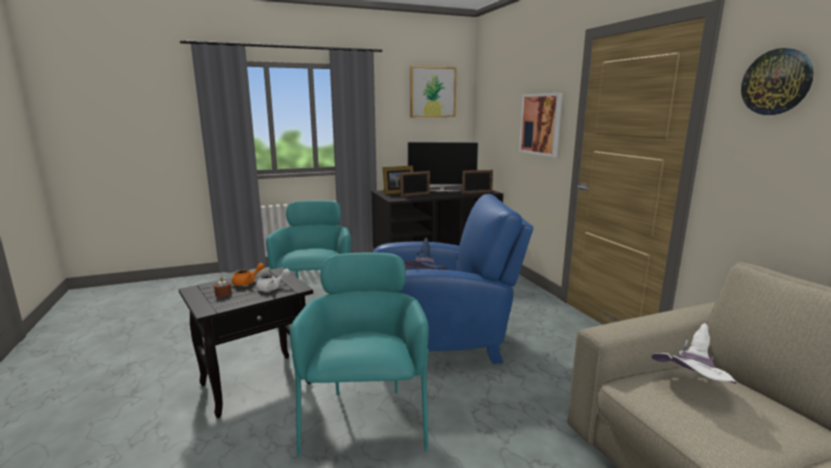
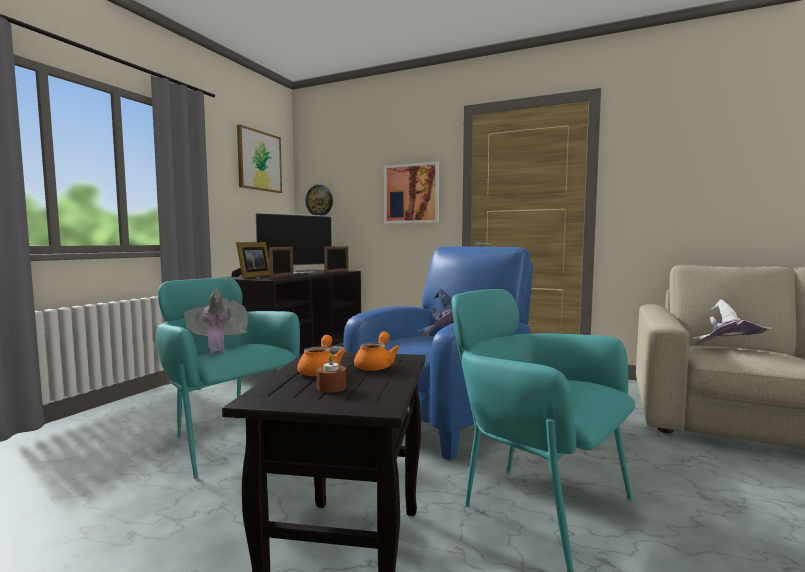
camera: 45 degrees left, 10 degrees down
(272, 288) = (376, 365): white teapot -> orange teapot
(308, 246) = (218, 344): none -> grey hat
(776, 82) = (653, 145): wall clock -> wall clock (319, 200)

